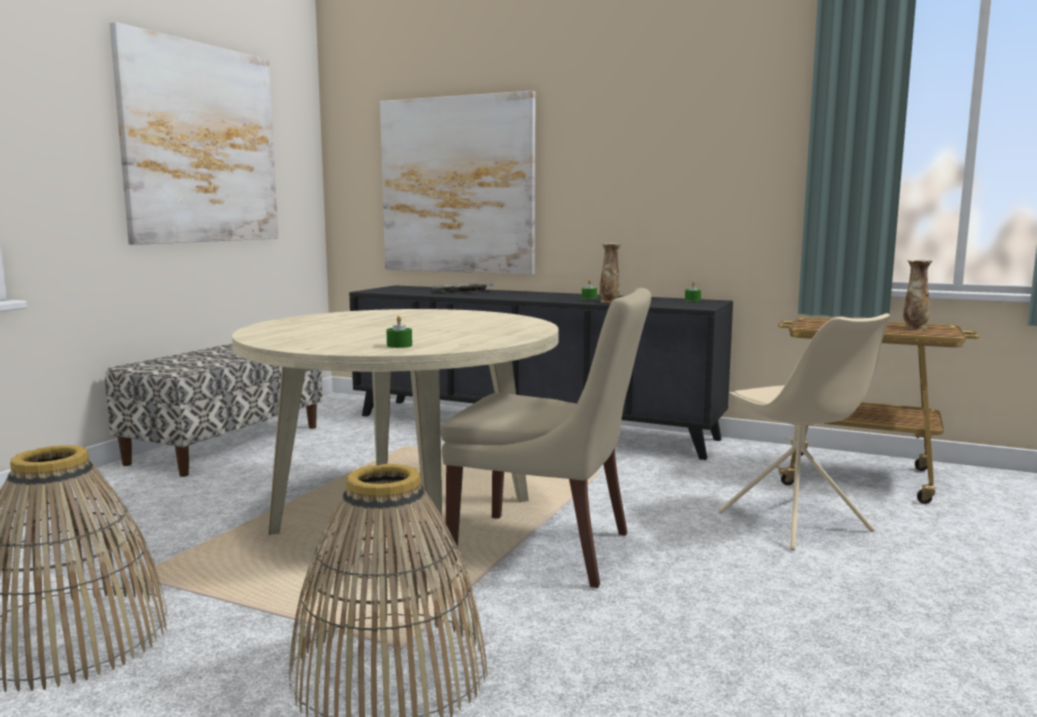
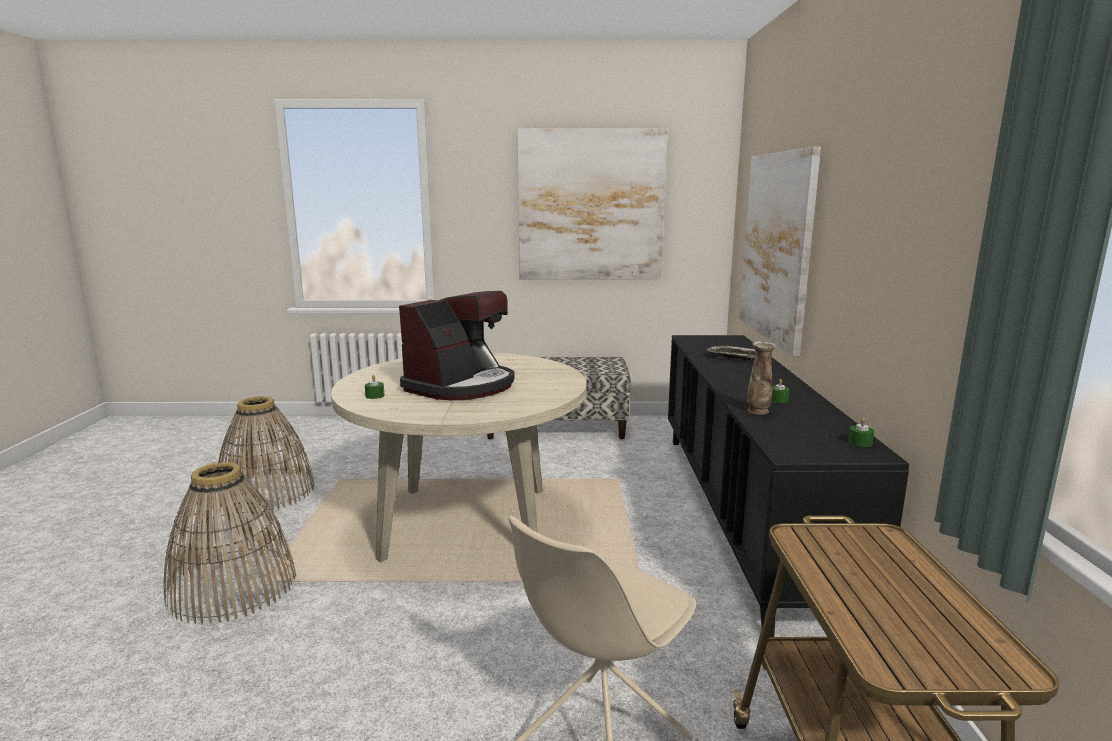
camera: 65 degrees right, 5 degrees up
(420, 328) = (461, 386): none -> coffee machine
(548, 550) = (435, 597): beige chair -> none
(914, 328) = (944, 633): vase -> none

